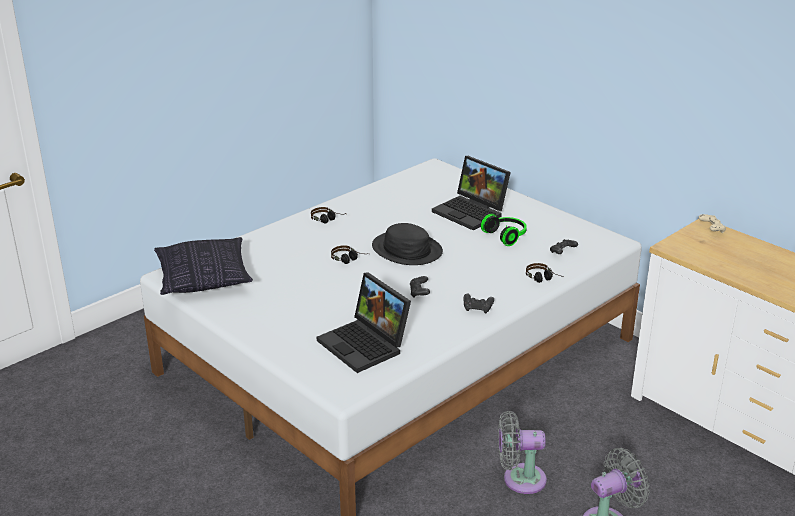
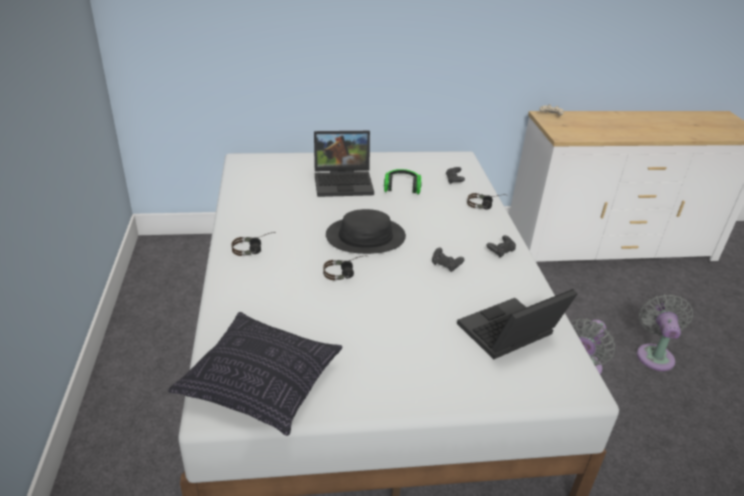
camera: 55 degrees left, 5 degrees up
(366, 345) = (508, 335): laptop -> laptop turned 150 degrees clockwise

